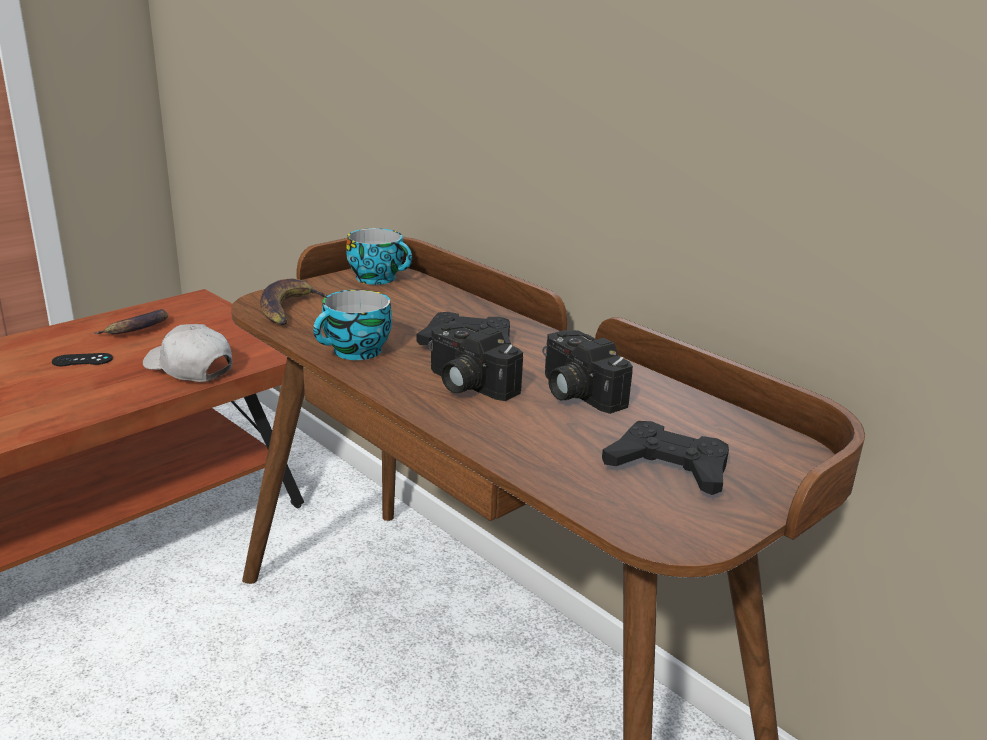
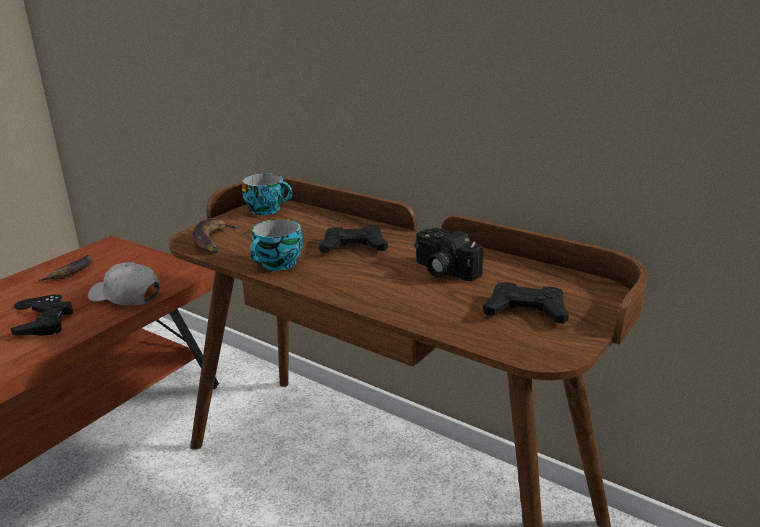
camera: 10 degrees left, 0 degrees up
(80, 388) = (46, 323): none -> black game controller
(466, 384) = (366, 276): camera -> none

